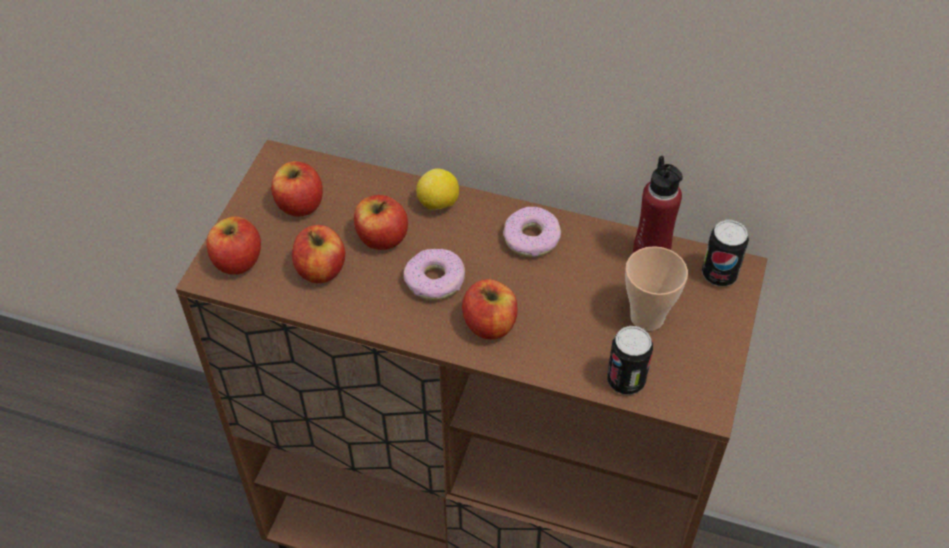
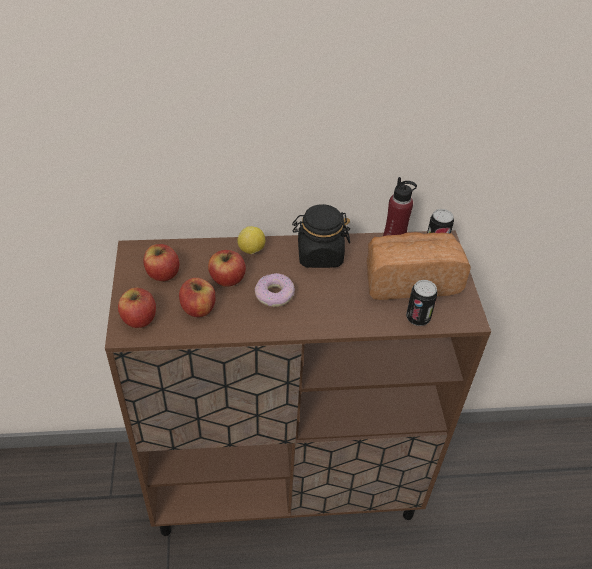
camera: 25 degrees left, 5 degrees down
(490, 324) = (322, 310): apple -> none
(532, 238) = (319, 255): donut -> black jar
(647, 317) = (409, 280): cup -> bread

